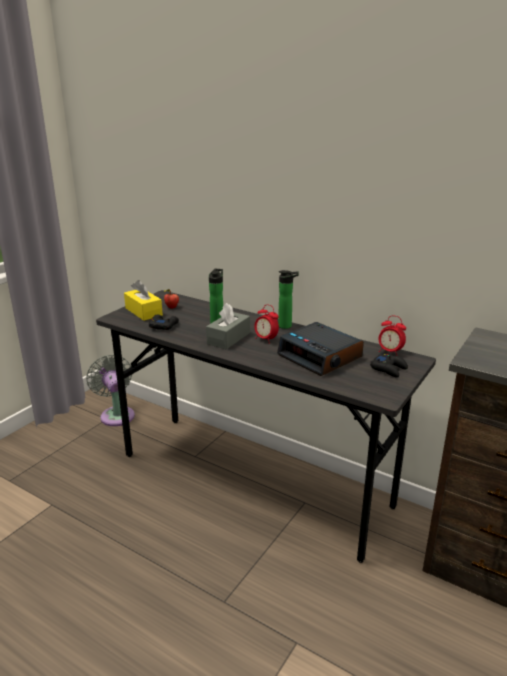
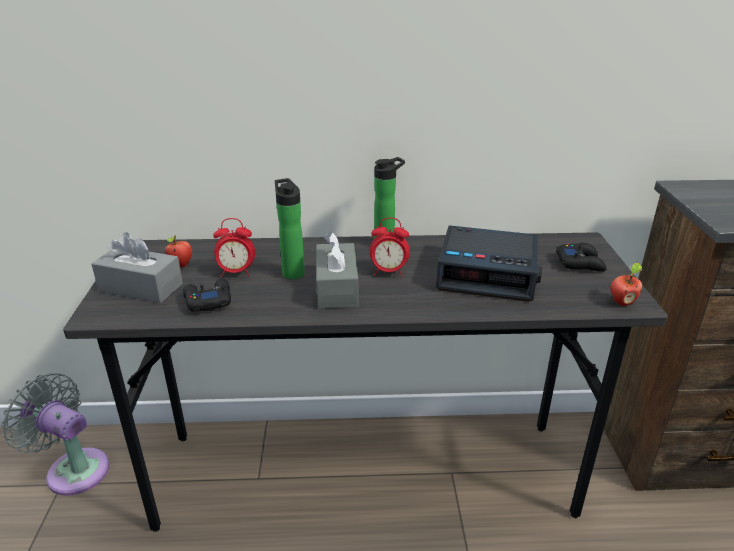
camera: 35 degrees left, 5 degrees up
(143, 312) = (141, 287): yellow tissue box -> grey tissue box
(378, 394) = (622, 302): none -> apple
(389, 352) = (547, 240): alarm clock -> alarm clock (236, 273)

